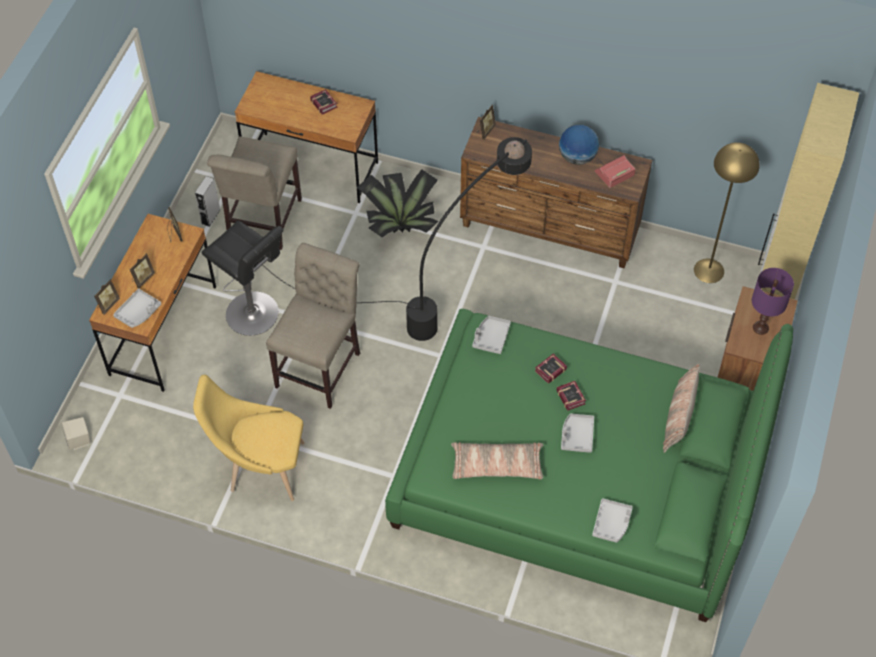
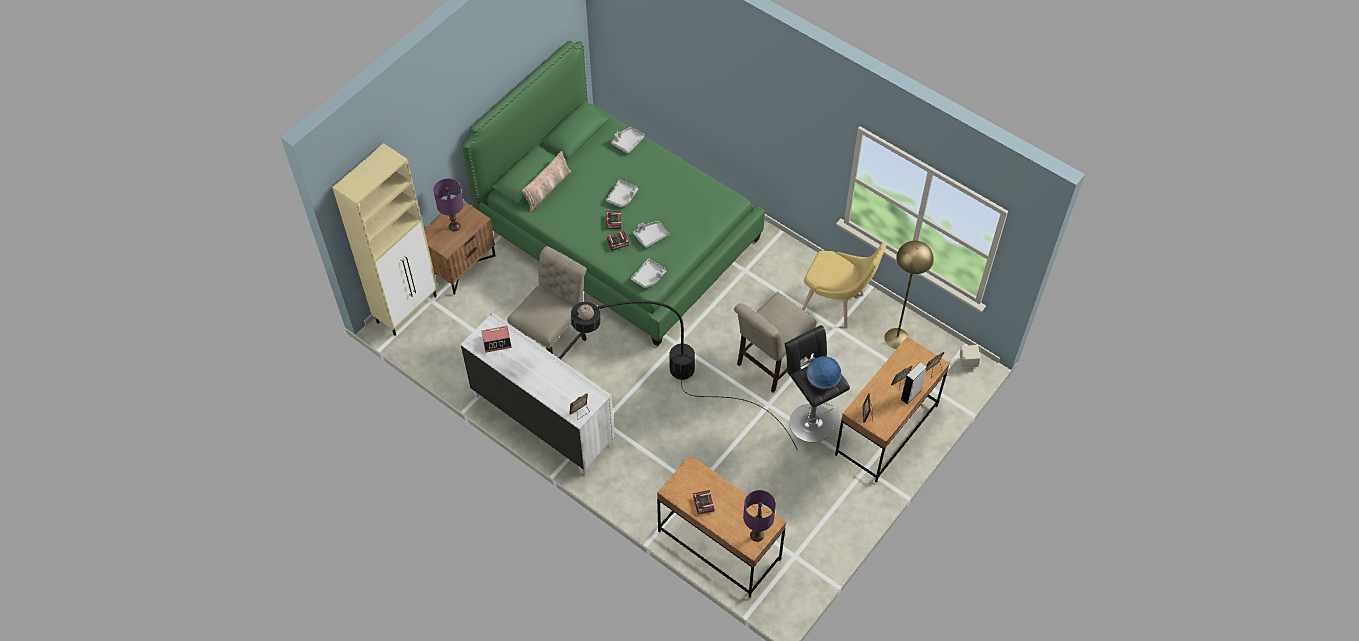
camera: 160 degrees left, 0 degrees up
(138, 312) = (910, 357): grey tray -> grey tray (651, 236)
(210, 216) = (823, 524): grey speaker -> grey speaker (910, 395)
(260, 92) = (757, 535): none -> purple table lamp
(262, 222) = (779, 503): beige chair -> beige chair (554, 344)
(400, 222) = (662, 466): potted plant -> none
(497, 466) = (684, 195): pillow -> none
(550, 230) = (542, 419): brown dresser -> white dresser
(577, 157) = (518, 364): globe -> globe (822, 382)
(708, 270) = (438, 345): yellow floor lamp -> yellow floor lamp (897, 338)

